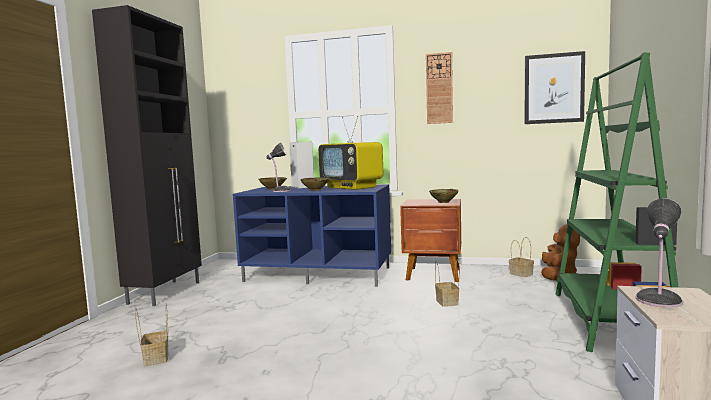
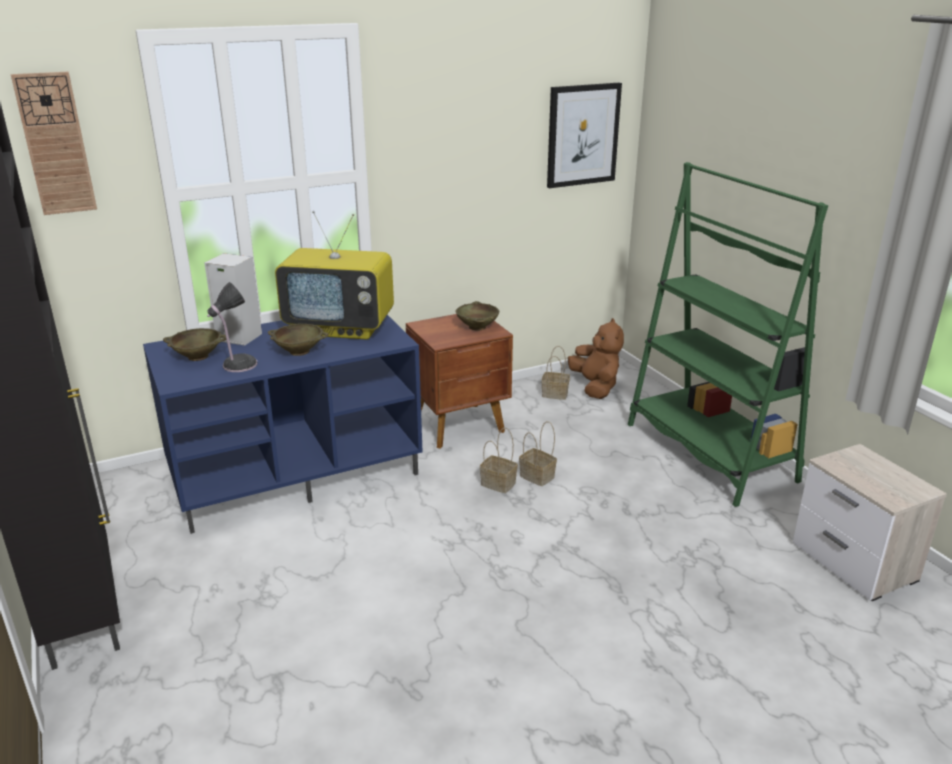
camera: 40 degrees left, 20 degrees up
(155, 358) = (316, 738): basket -> basket (497, 484)
(439, 88) = (435, 137): wall clock -> wall clock (55, 144)
(658, 301) = (860, 476): table lamp -> none

